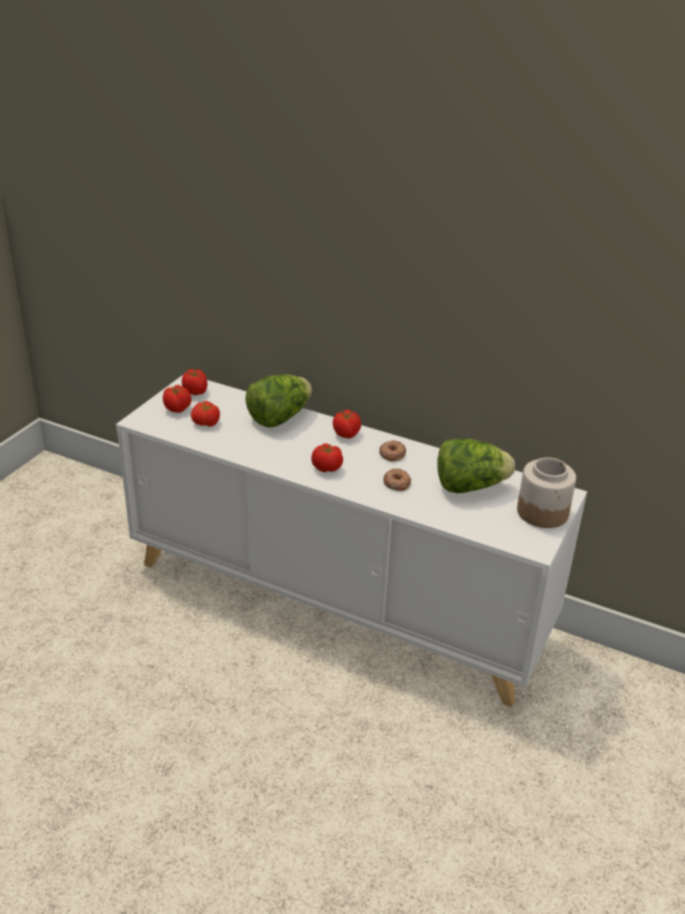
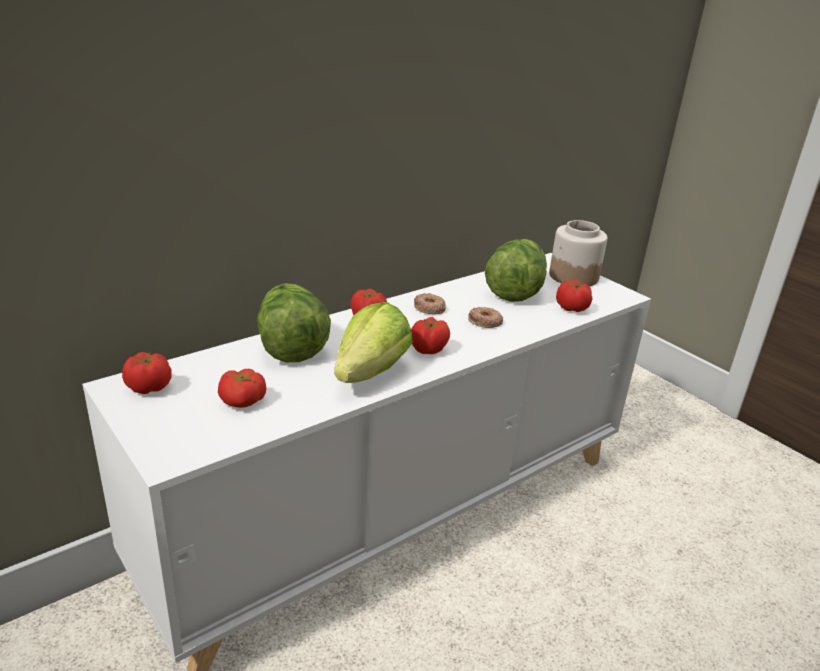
camera: 65 degrees left, 5 degrees down
(177, 409) = (177, 415): tomato -> tomato (571, 308)
(275, 454) = (370, 372): none -> lettuce

